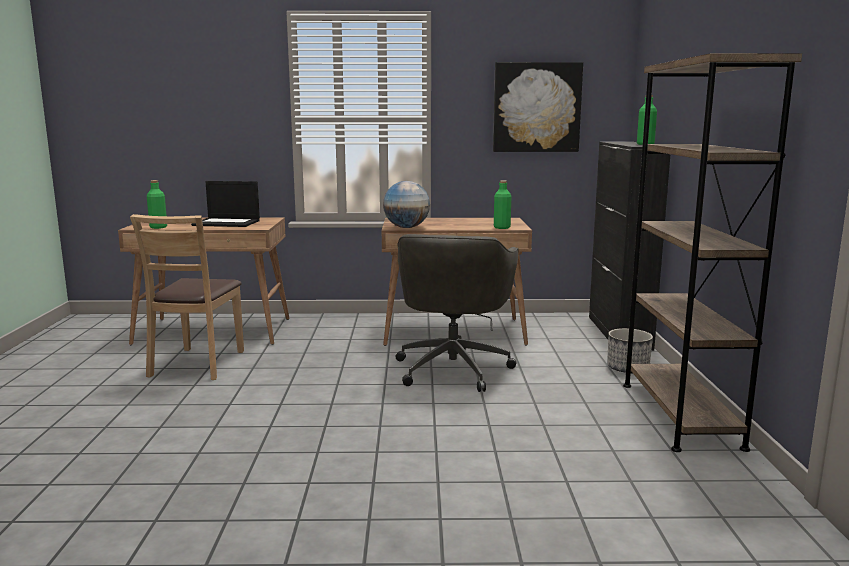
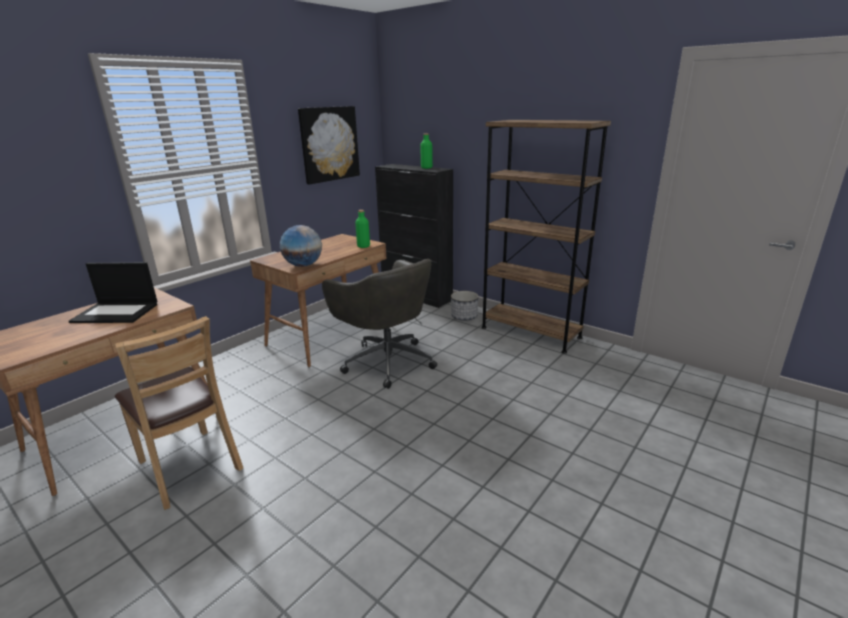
camera: 50 degrees left, 10 degrees up
(158, 227) = (47, 347): green bottle -> none
(227, 223) = (117, 312): laptop -> laptop turned 45 degrees clockwise

